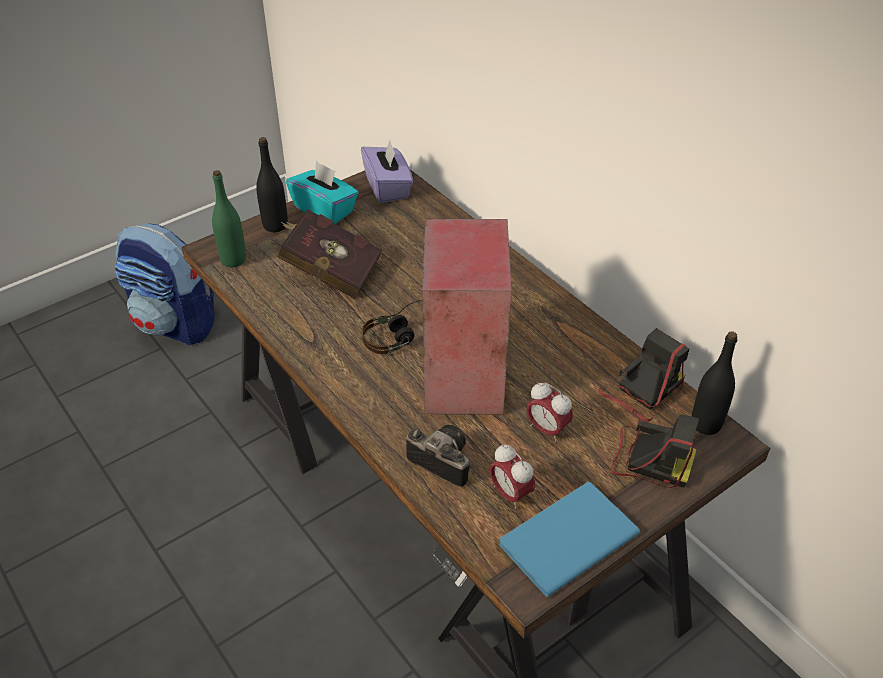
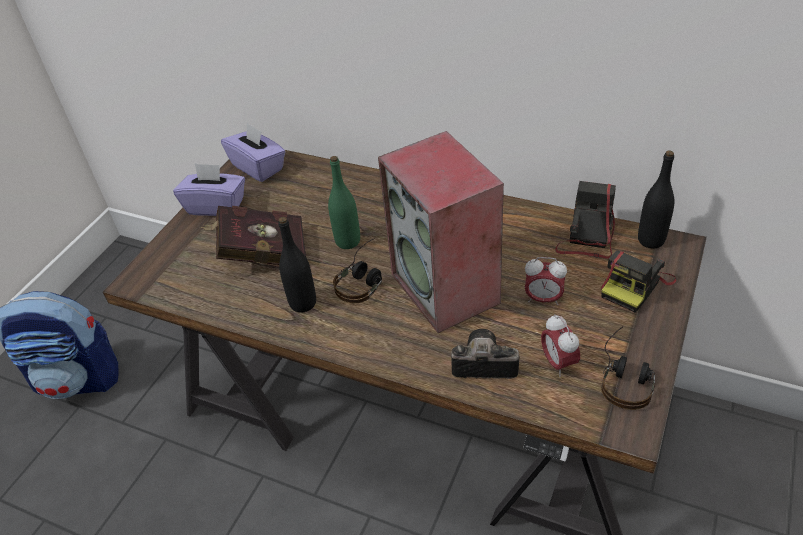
camera: 25 degrees left, 0 degrees up
(233, 260) = (163, 282): green bottle -> green bottle (348, 241)
(275, 225) = (181, 237): black bottle -> black bottle (303, 303)
(325, 209) = (216, 206): turquoise tissue box -> purple tissue box
(510, 494) = (558, 363): alarm clock -> alarm clock turned 45 degrees clockwise
(563, 538) = (626, 376): blue book -> headphones
(649, 460) = (635, 285): camera -> camera turned 135 degrees clockwise

